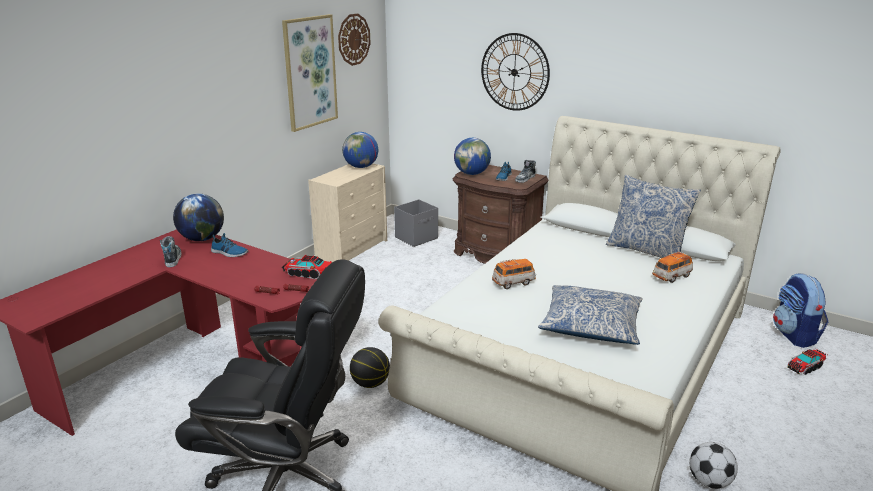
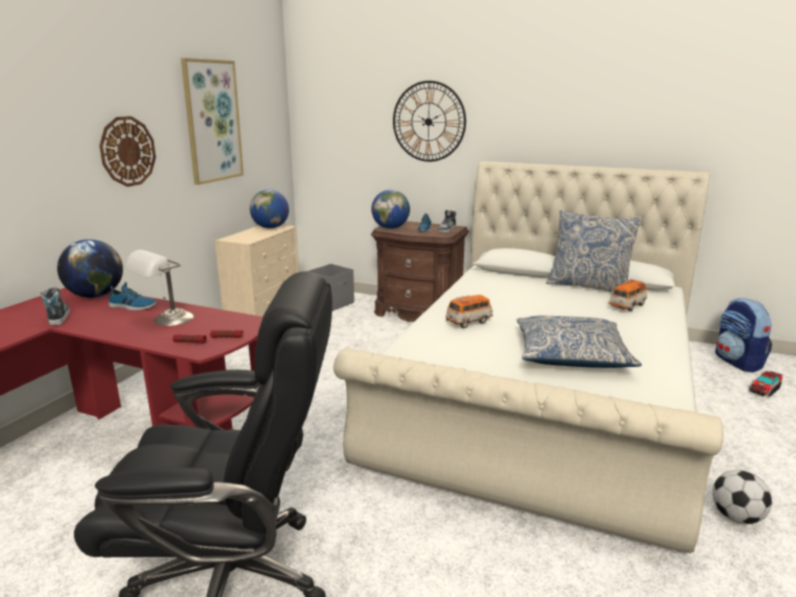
camera: 10 degrees left, 5 degrees down
(253, 270) = (167, 321): none -> white table lamp
(307, 274) = (237, 320): toy truck -> none
(353, 39) = (256, 93): wall clock -> wall clock (127, 151)
(370, 383) = (317, 451): basketball -> none

